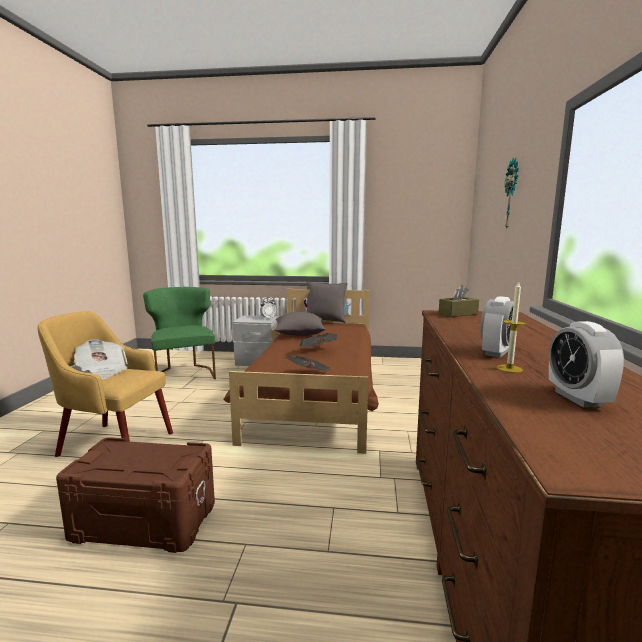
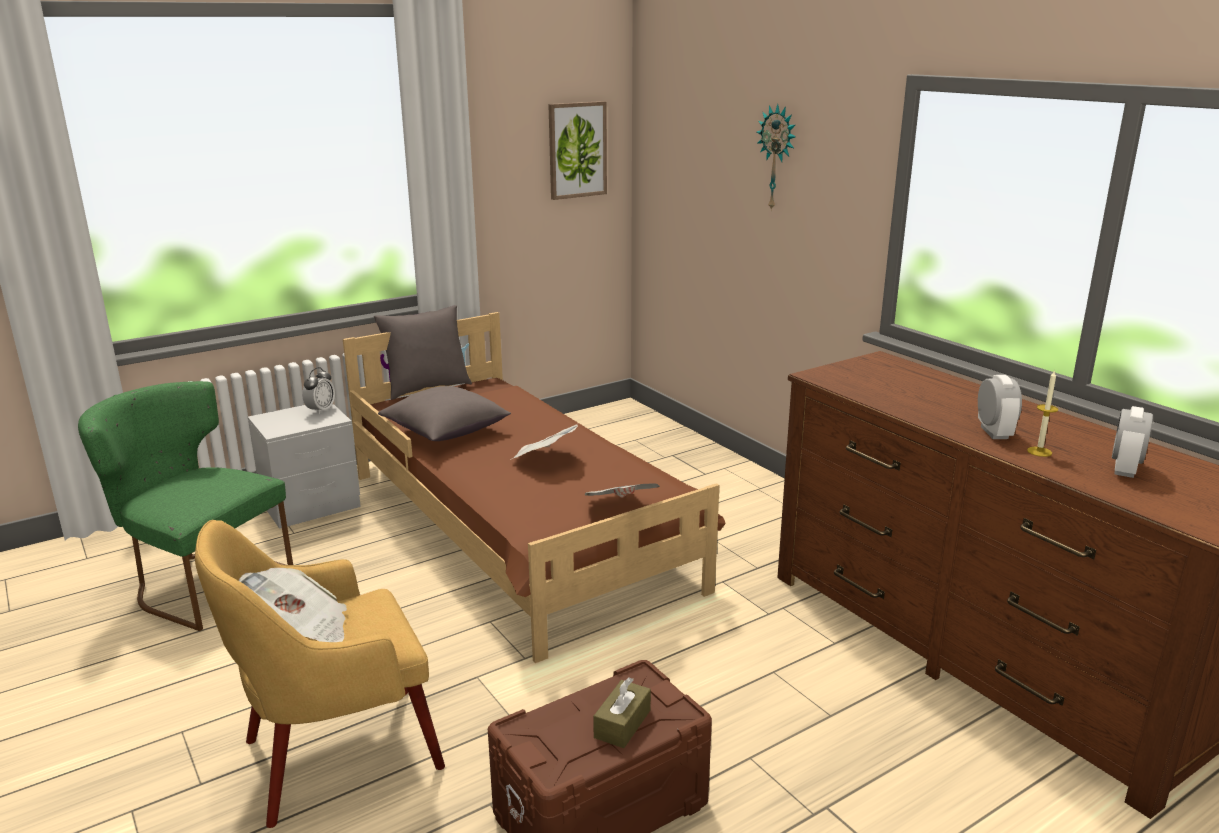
camera: 40 degrees left, 10 degrees up
(433, 211) = (577, 150): none -> picture
(458, 314) = (840, 373): brown tissue box -> brown tissue box (622, 724)
(578, 398) = (1124, 469): alarm clock -> alarm clock turned 75 degrees clockwise

